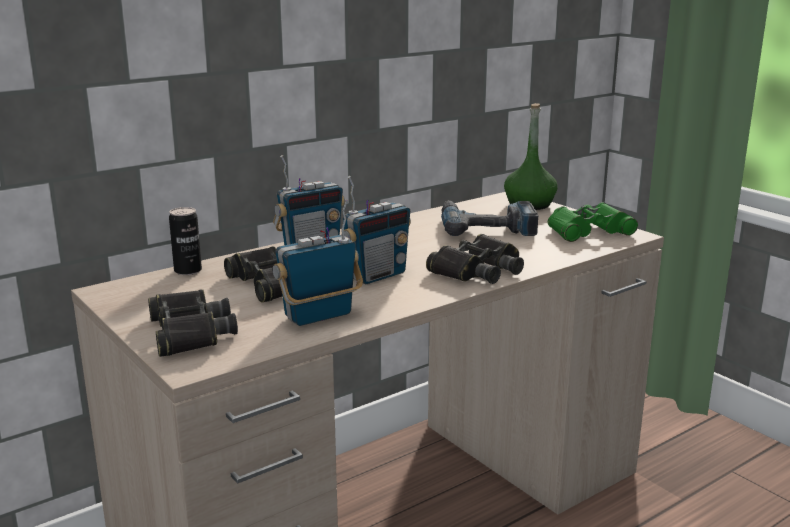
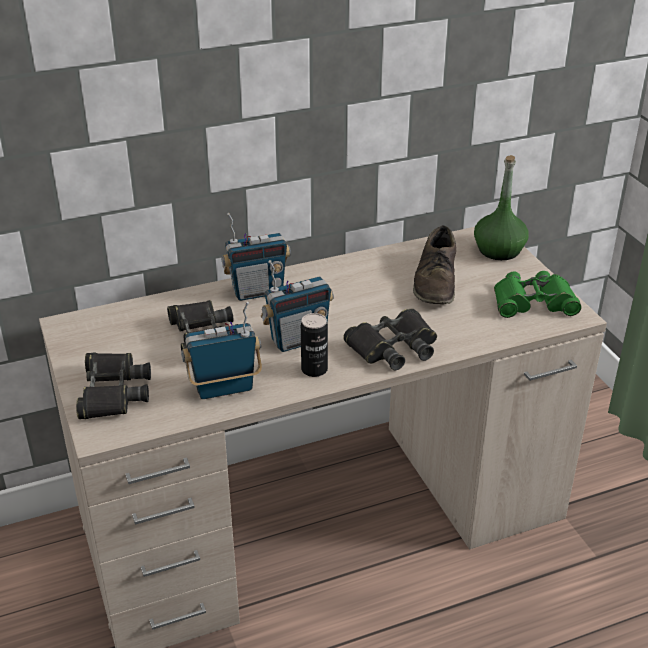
camera: 15 degrees right, 15 degrees up
(188, 271) = (140, 307): can -> can (314, 370)
(486, 226) = (436, 281): power drill -> brown shoe

